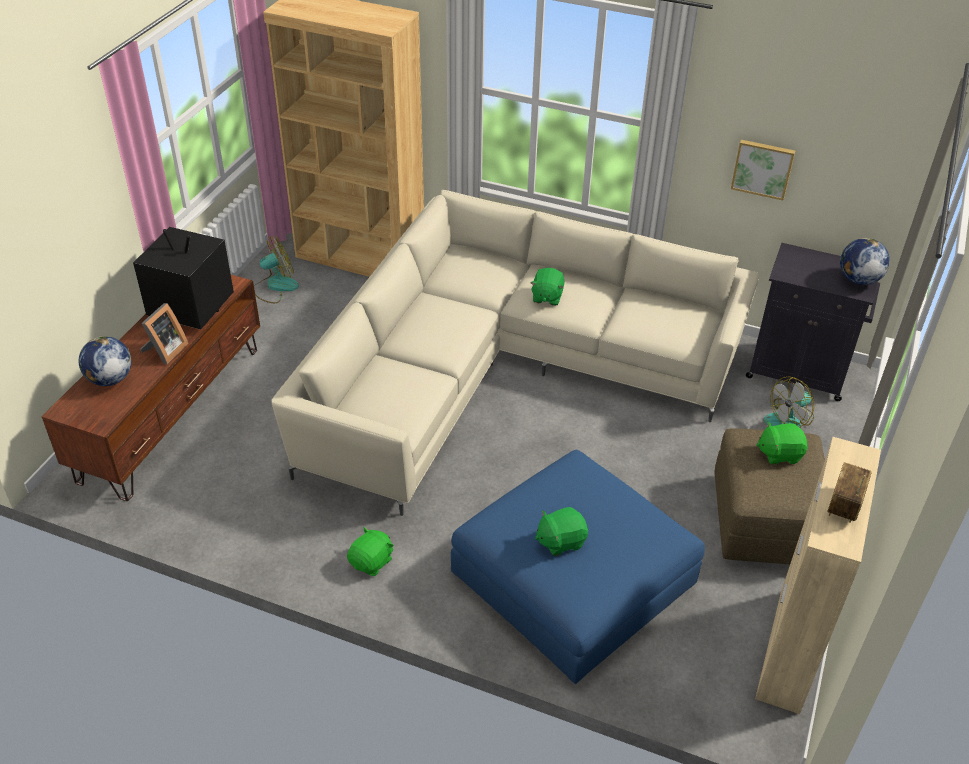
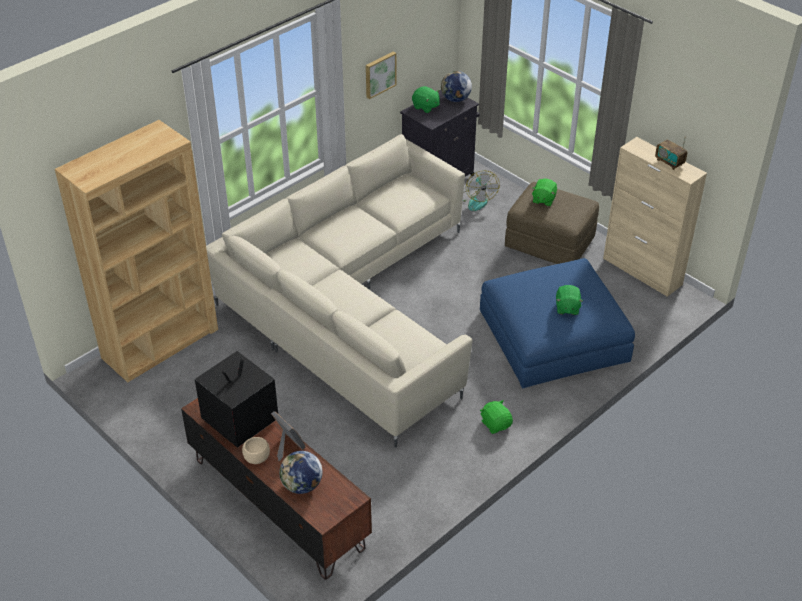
camera: 65 degrees left, 0 degrees up
(140, 335) = (257, 458): none -> beige bowl
(275, 286) = (159, 404): fan -> none
(546, 297) = (345, 238): green plush toy -> green plush toy (426, 107)

